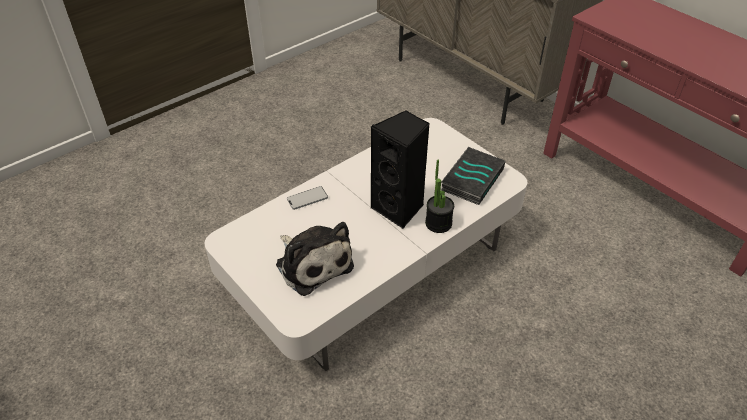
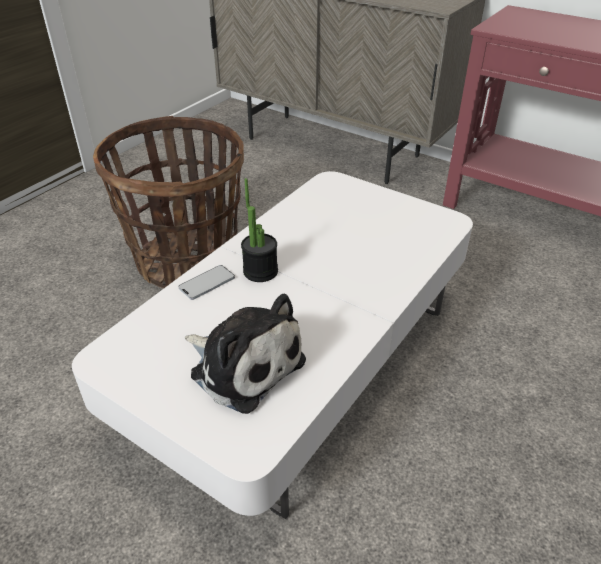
camera: 15 degrees left, 5 degrees down
(314, 170) = (187, 263): none -> basket
(399, 209) = (334, 274): black speaker -> none
(438, 223) = (391, 283): potted plant -> potted plant (260, 271)
(471, 179) = (406, 226): book -> none

